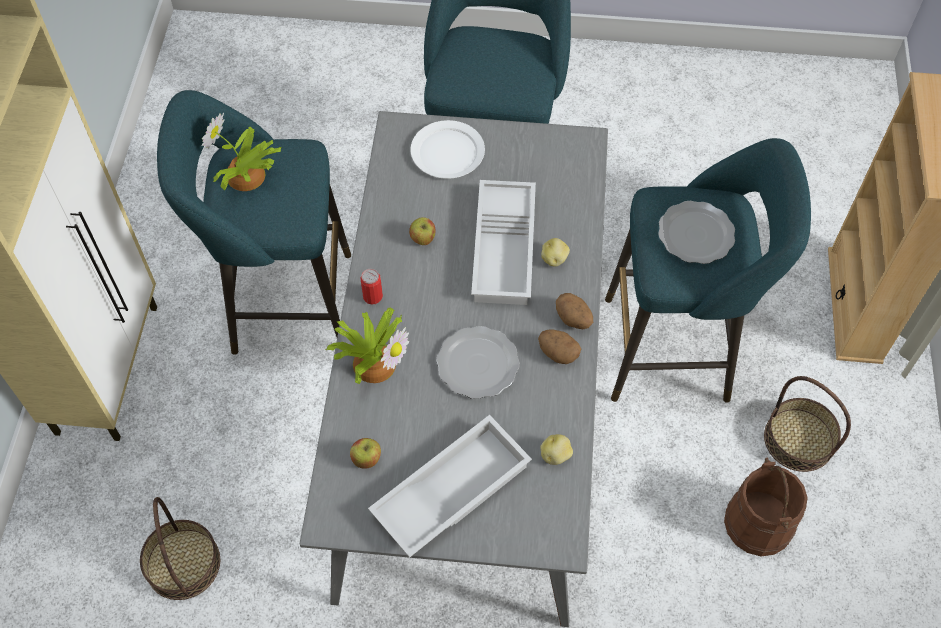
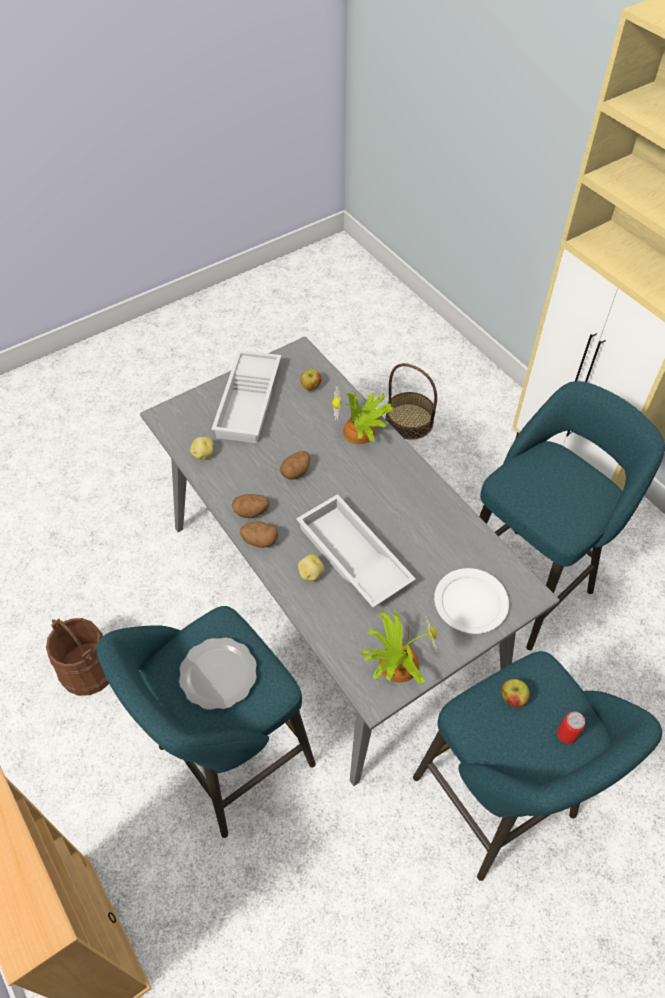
camera: 140 degrees right, 5 degrees down
(246, 177) = (575, 483): potted plant -> potted plant (396, 663)
(372, 296) = (404, 466): can -> can (566, 734)
(423, 238) = (414, 524): apple -> apple (513, 698)
(479, 365) = (296, 472): plate -> potato
(798, 440) = (87, 754): basket -> none

